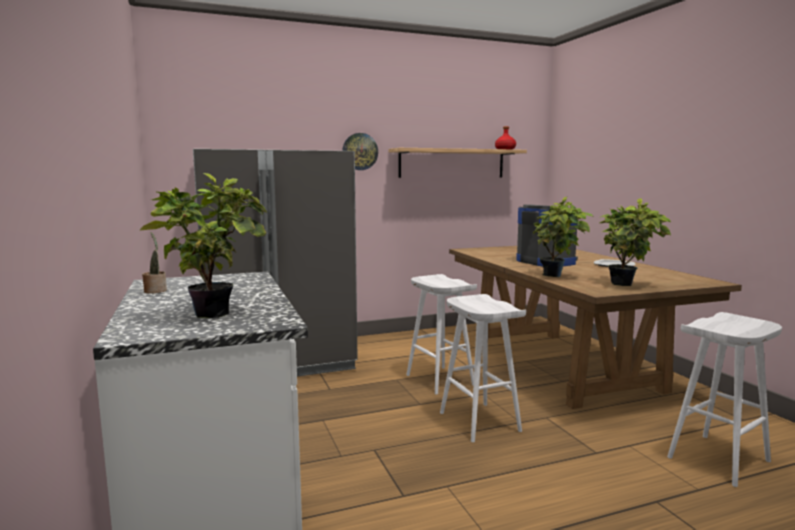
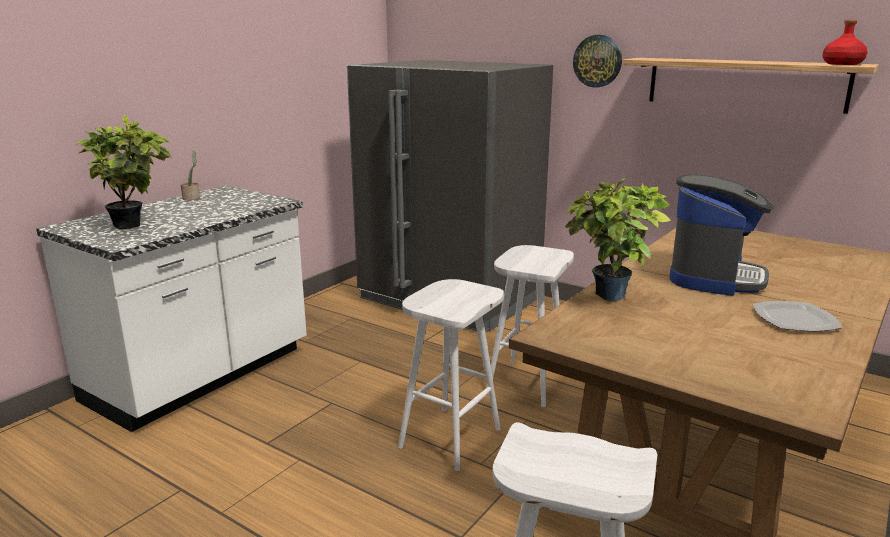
camera: 55 degrees right, 10 degrees up
(628, 285) = (633, 347): potted plant -> none

